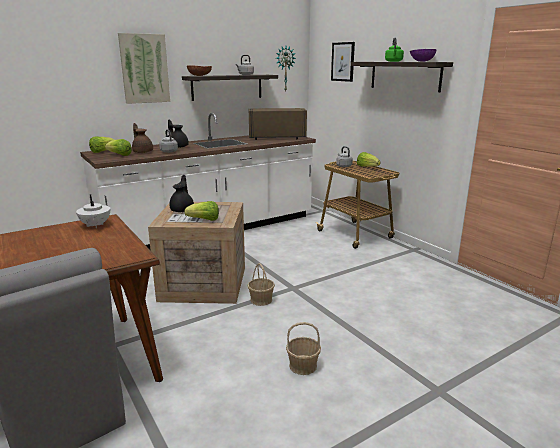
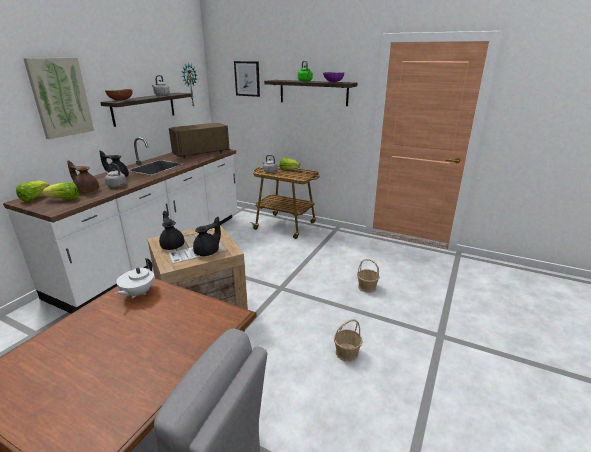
camera: 30 degrees left, 5 degrees up
(95, 225) = (138, 293): white teapot -> white teapot turned 75 degrees clockwise
(204, 220) = (208, 252): lettuce -> black teapot
(261, 300) = (265, 307): basket -> basket (367, 287)

